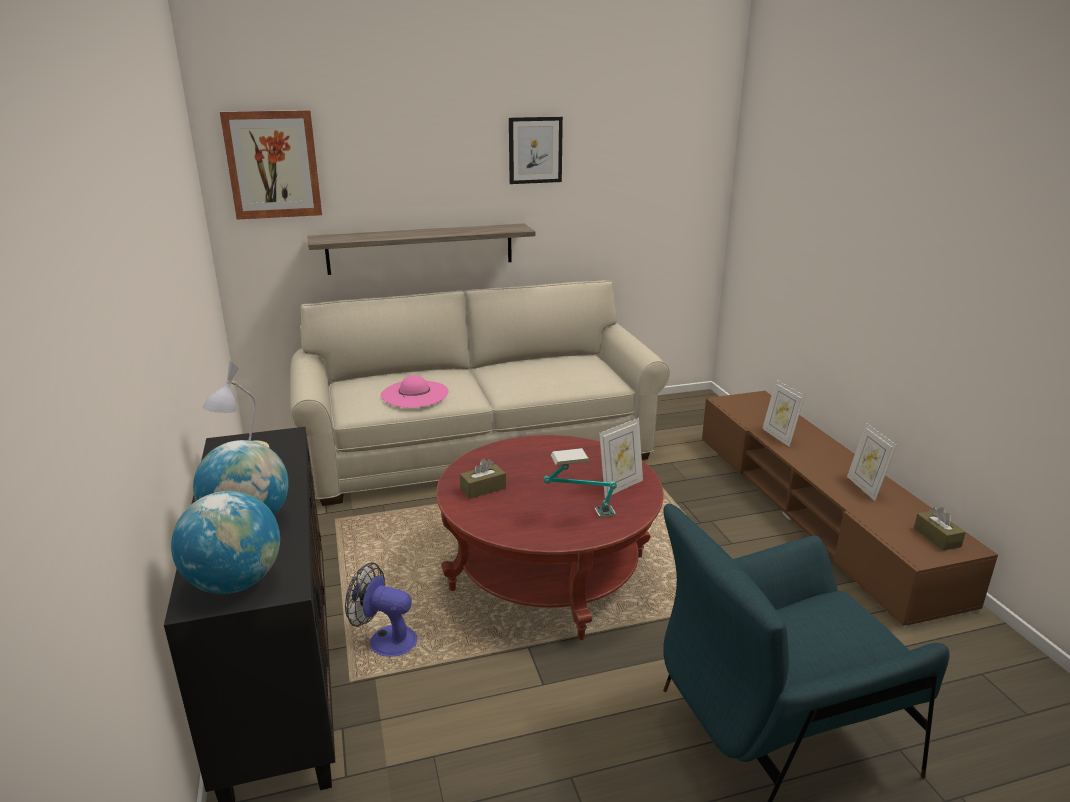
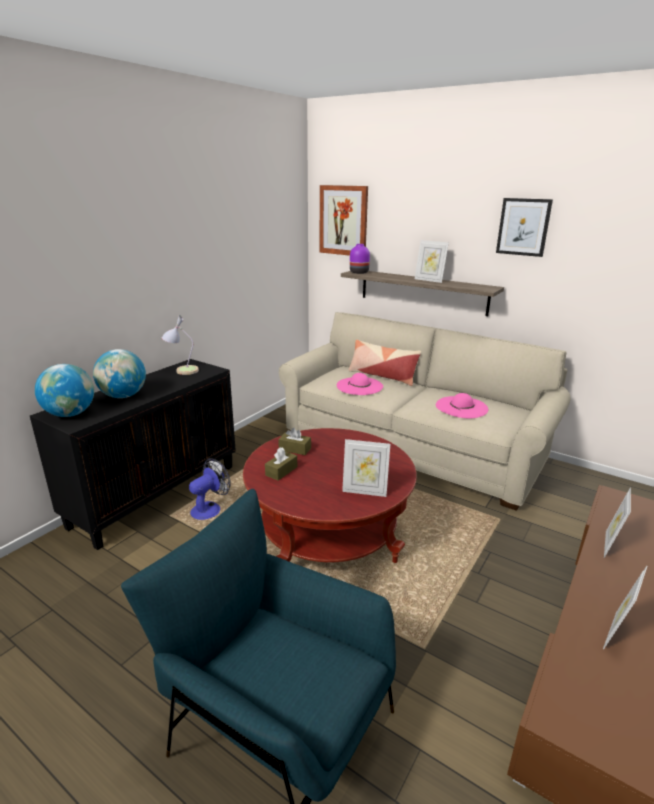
camera: 50 degrees right, 0 degrees up
(328, 238) = (359, 272): none -> purple vase
(385, 639) = (210, 508): fan -> fan turned 60 degrees clockwise
(413, 373) = (382, 376): none -> pillow
(438, 231) = (429, 280): none -> picture frame
(549, 373) = (461, 407): none -> pink hat
(579, 516) = (307, 491): table lamp -> none
(937, 537) = (608, 724): brown tissue box -> brown tissue box (281, 471)

